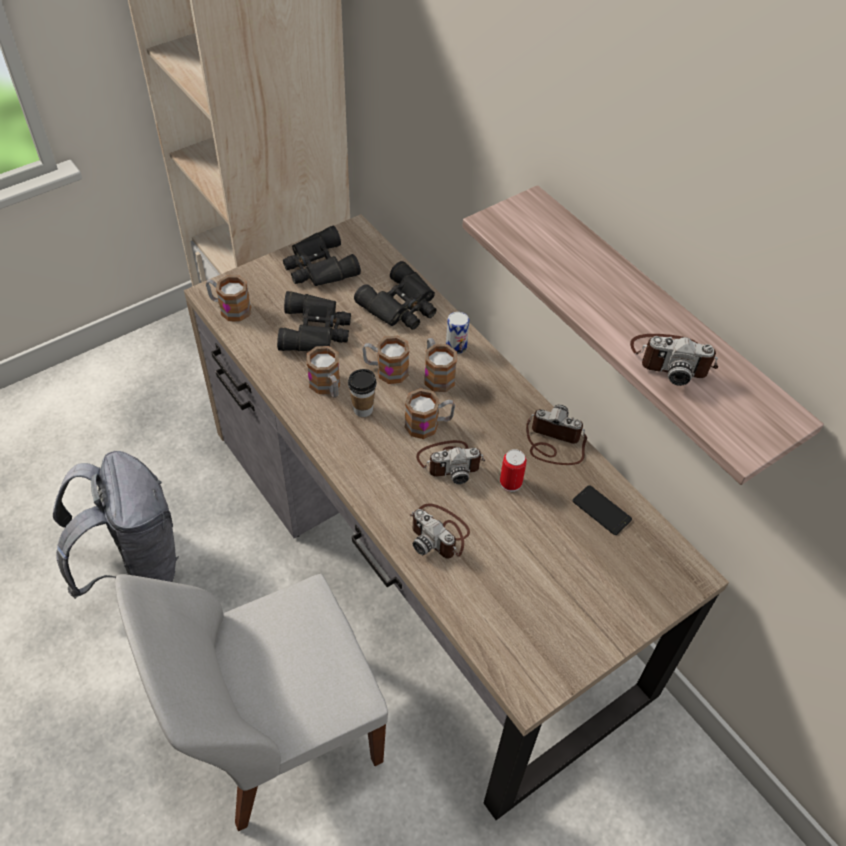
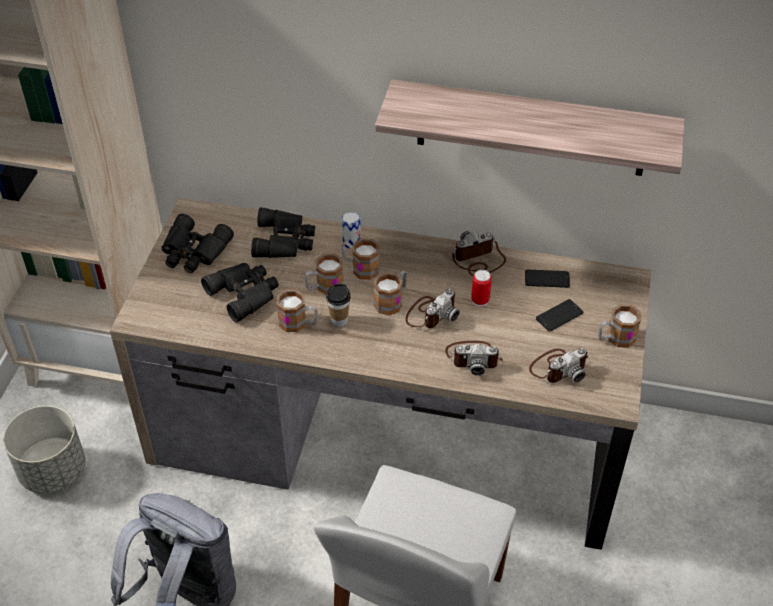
camera: 40 degrees left, 5 degrees down
(155, 391) = (54, 470): none -> grey planter
(229, 308) = (163, 320): mug -> mug (615, 338)
(571, 556) = (559, 316): none -> phone
(671, 359) = (581, 131): camera -> camera (558, 368)

